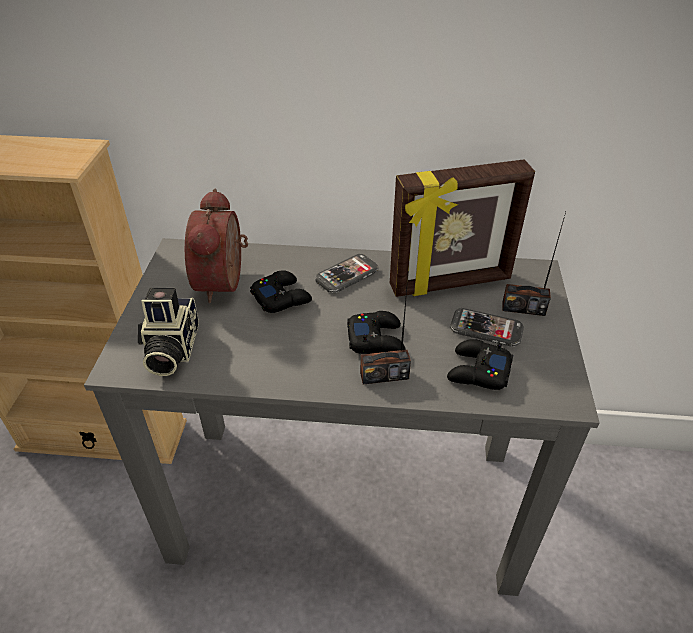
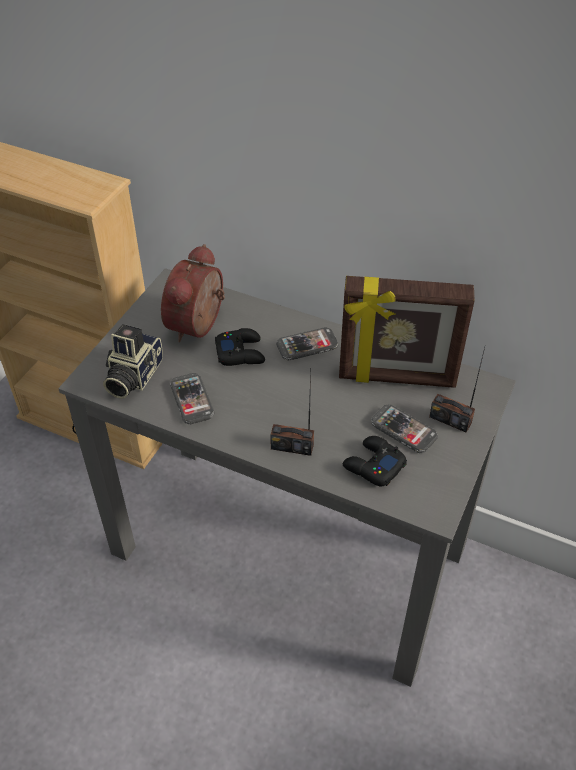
camera: 20 degrees right, 5 degrees up
(250, 356) = (192, 400): none -> phone
(376, 339) = (302, 413): black game controller -> none

